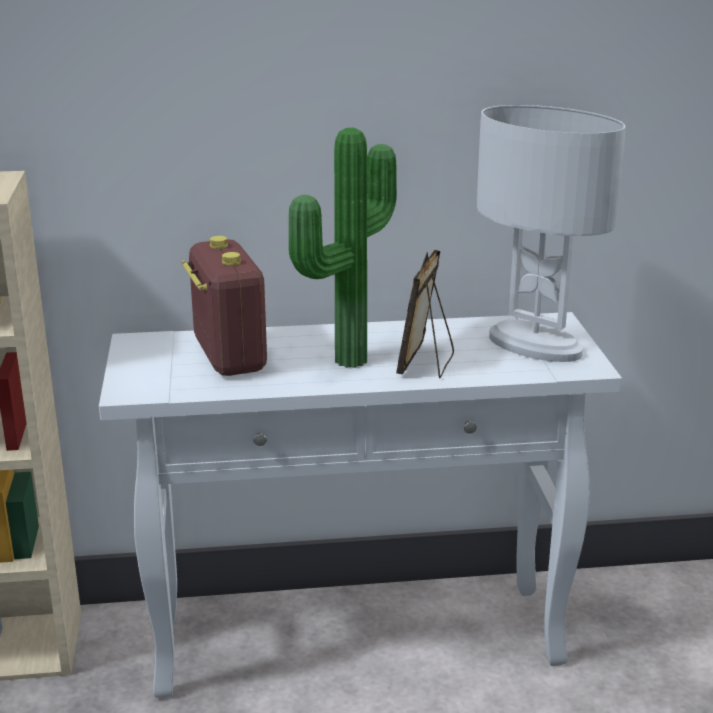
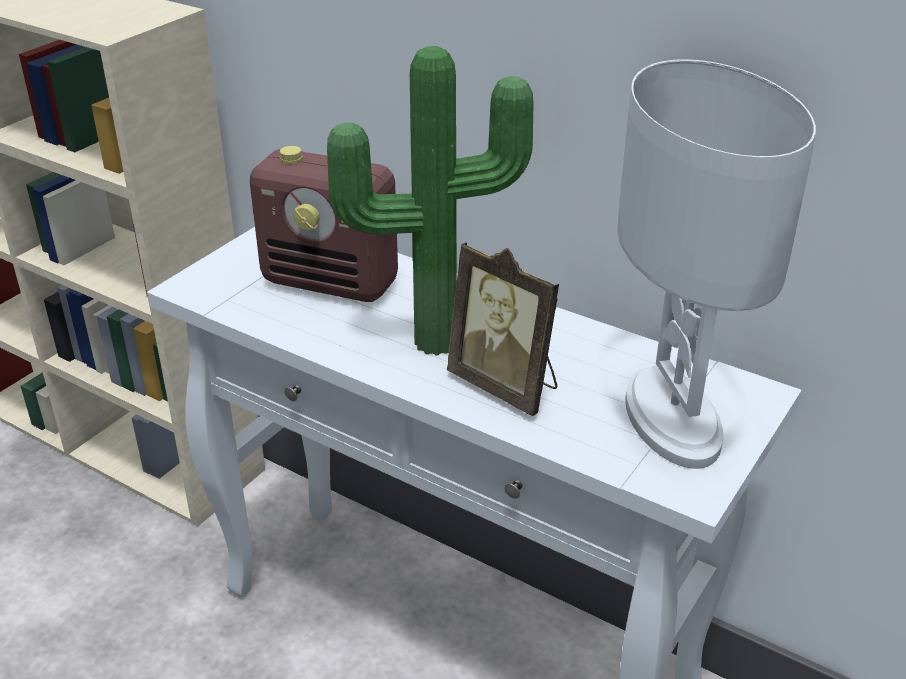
camera: 40 degrees right, 10 degrees up
(229, 356) = (332, 283): radio -> radio turned 90 degrees clockwise
(426, 364) = (506, 386): picture frame -> picture frame turned 105 degrees counterclockwise

